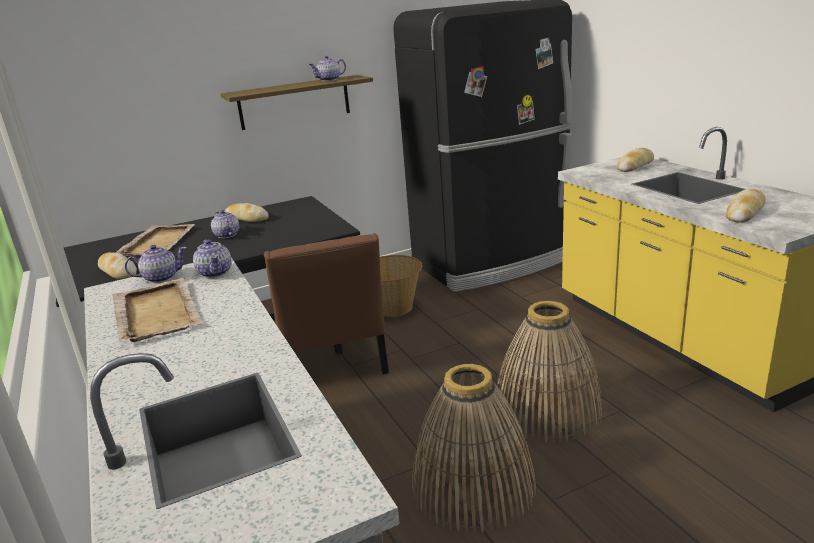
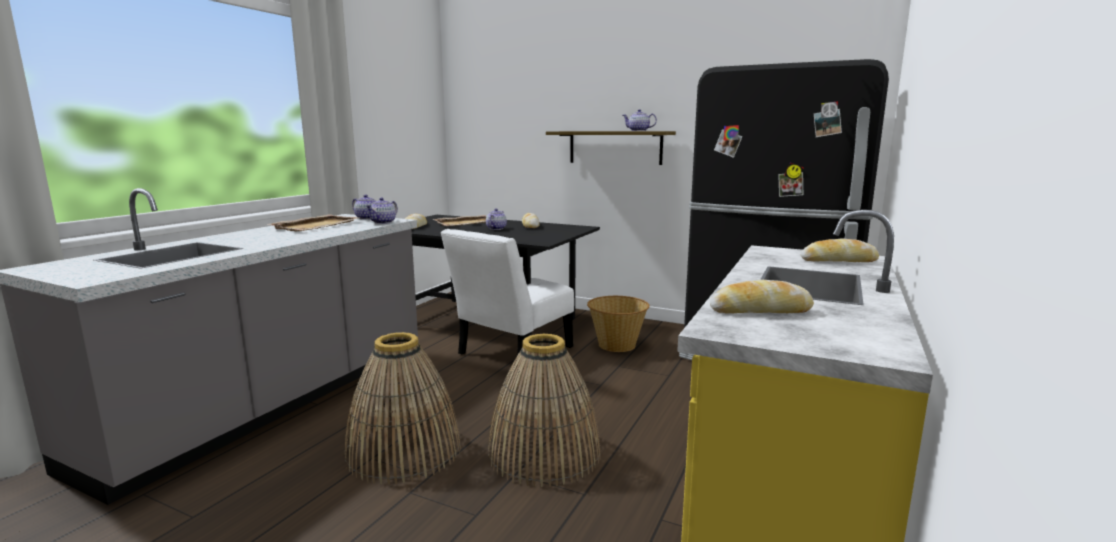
camera: 50 degrees right, 10 degrees down
(333, 363) = (511, 352): brown chair -> white chair

